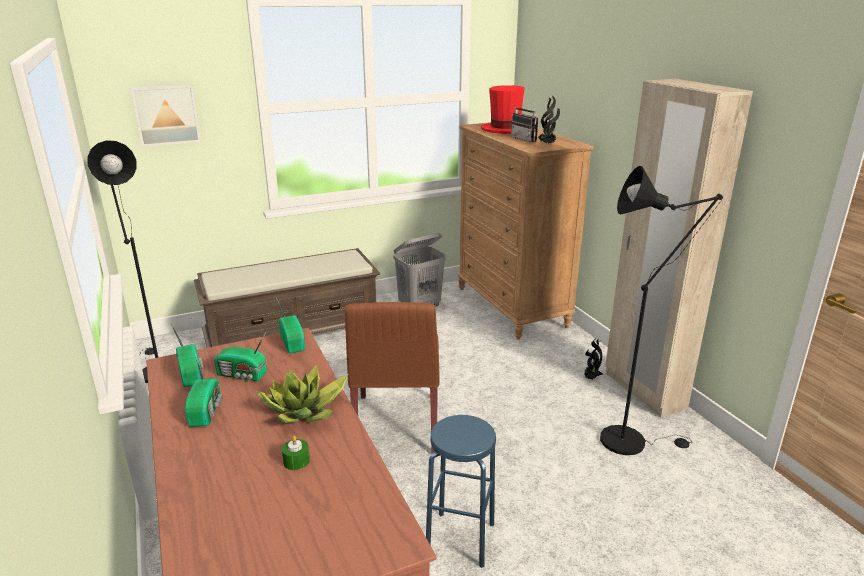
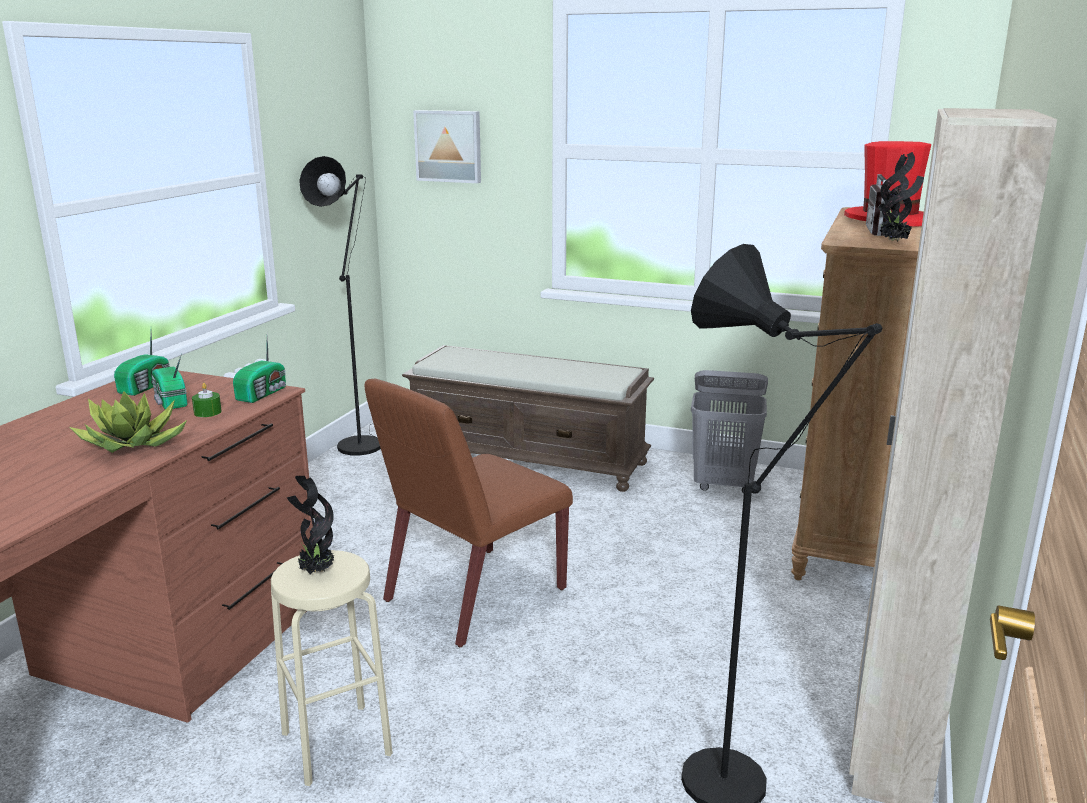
camera: 45 degrees right, 5 degrees down
(207, 410) = (89, 414): radio -> none
(296, 461) = (37, 474): green candle -> green candle (207, 412)
(460, 539) = (336, 743): blue stool -> beige stool
(591, 378) = (824, 680): potted plant -> potted plant (315, 572)

